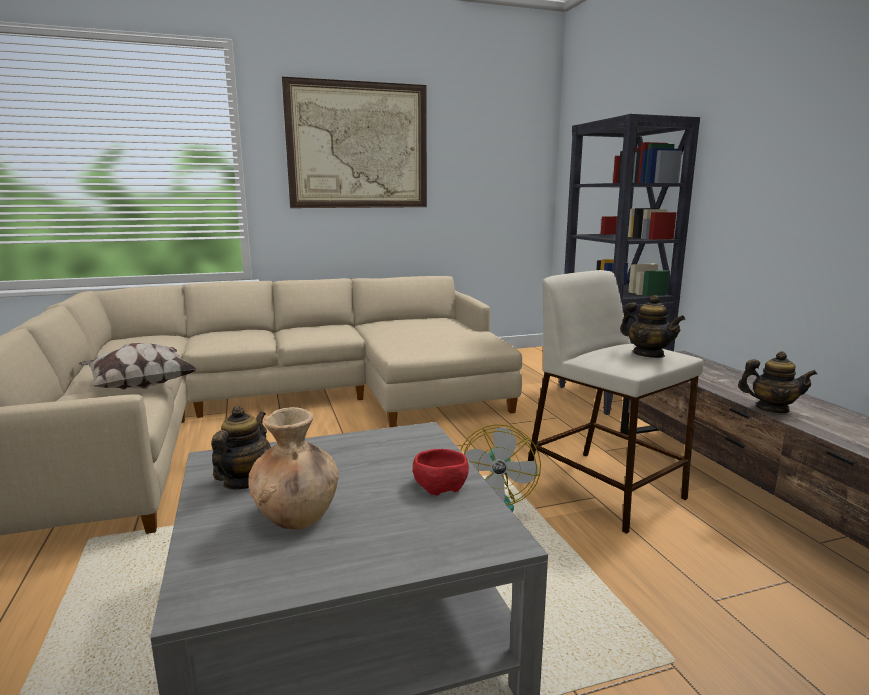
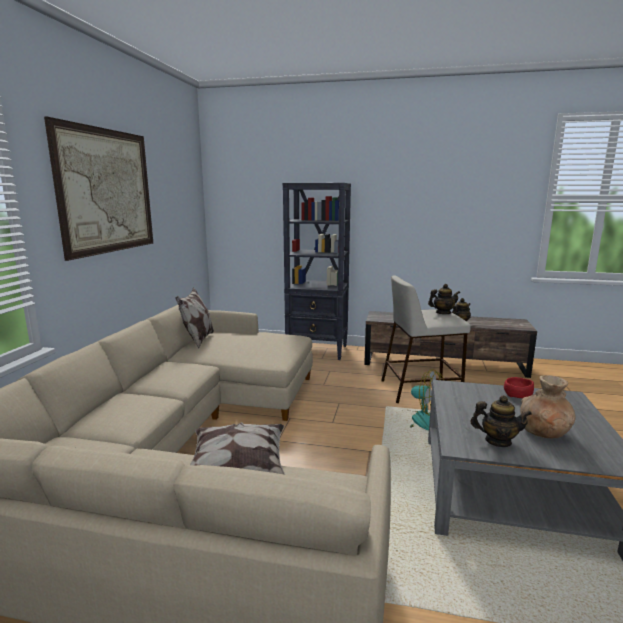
camera: 60 degrees left, 0 degrees up
(243, 481) = (497, 441): teapot -> teapot turned 150 degrees clockwise
(410, 319) = (197, 340): none -> pillow

